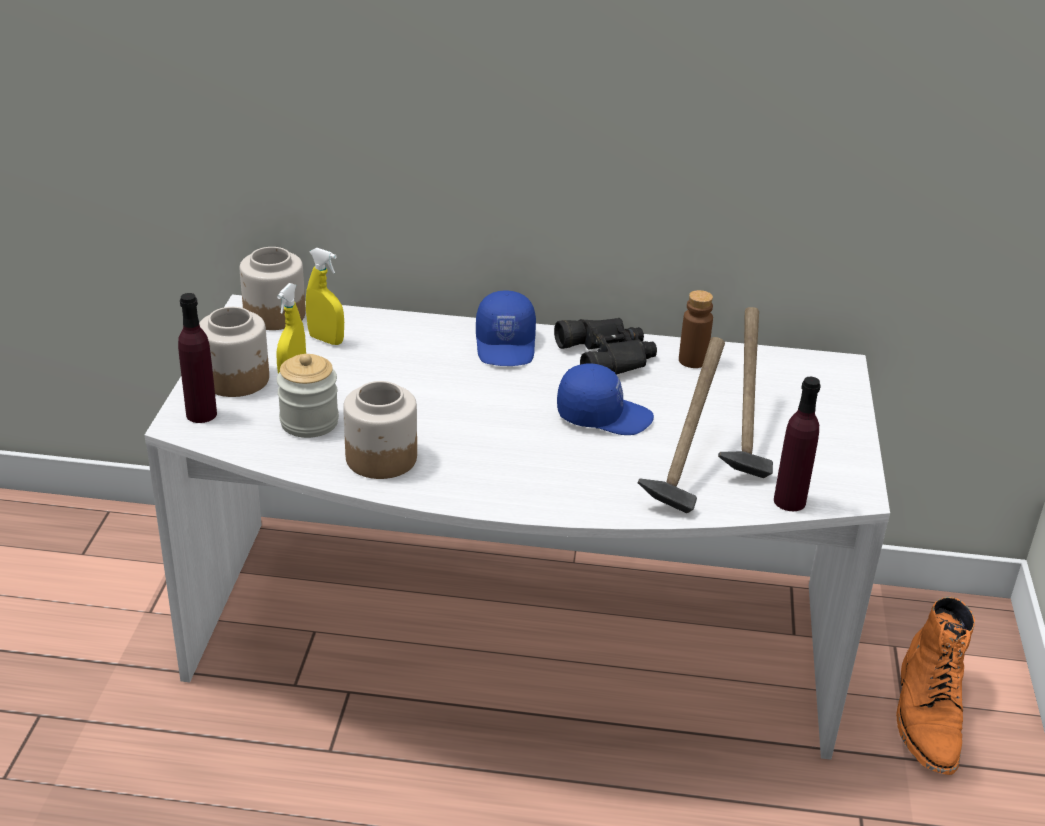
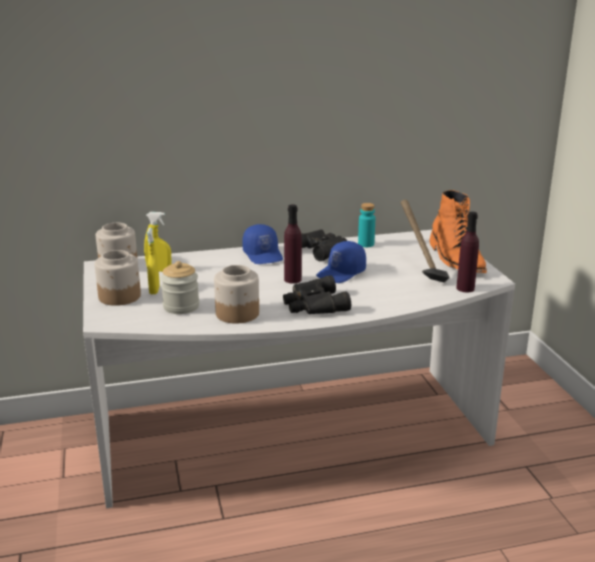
camera: 20 degrees left, 10 degrees down
(201, 414) = (112, 315): purple bottle -> purple bottle (292, 279)
(510, 471) = (313, 305): none -> black binoculars
(603, 415) = (341, 273): blue cap -> blue cap turned 150 degrees clockwise
(682, 472) = (402, 288): hammer -> none
(692, 360) = (366, 244): brown bottle -> turquoise bottle
(927, 715) = (525, 413): orange boot -> orange boot (456, 259)

